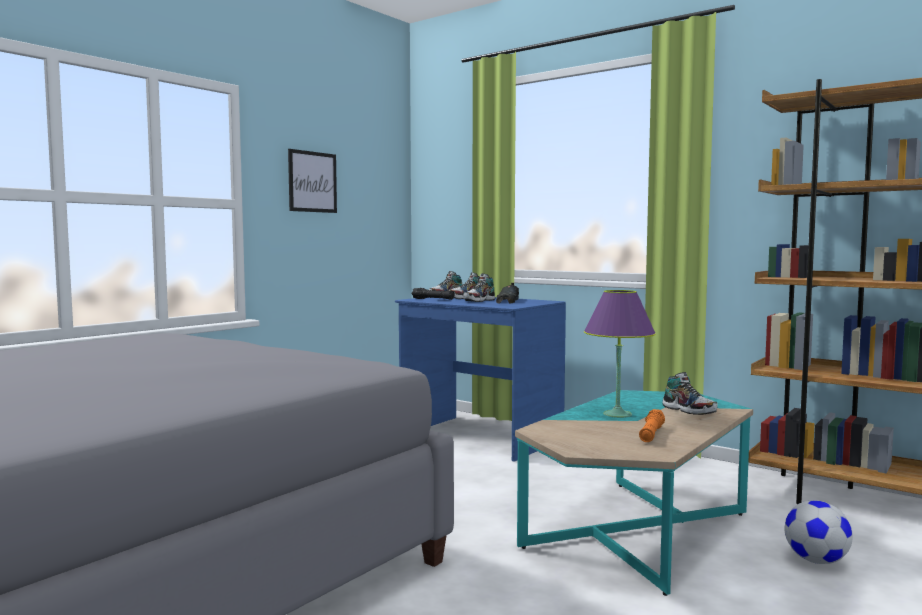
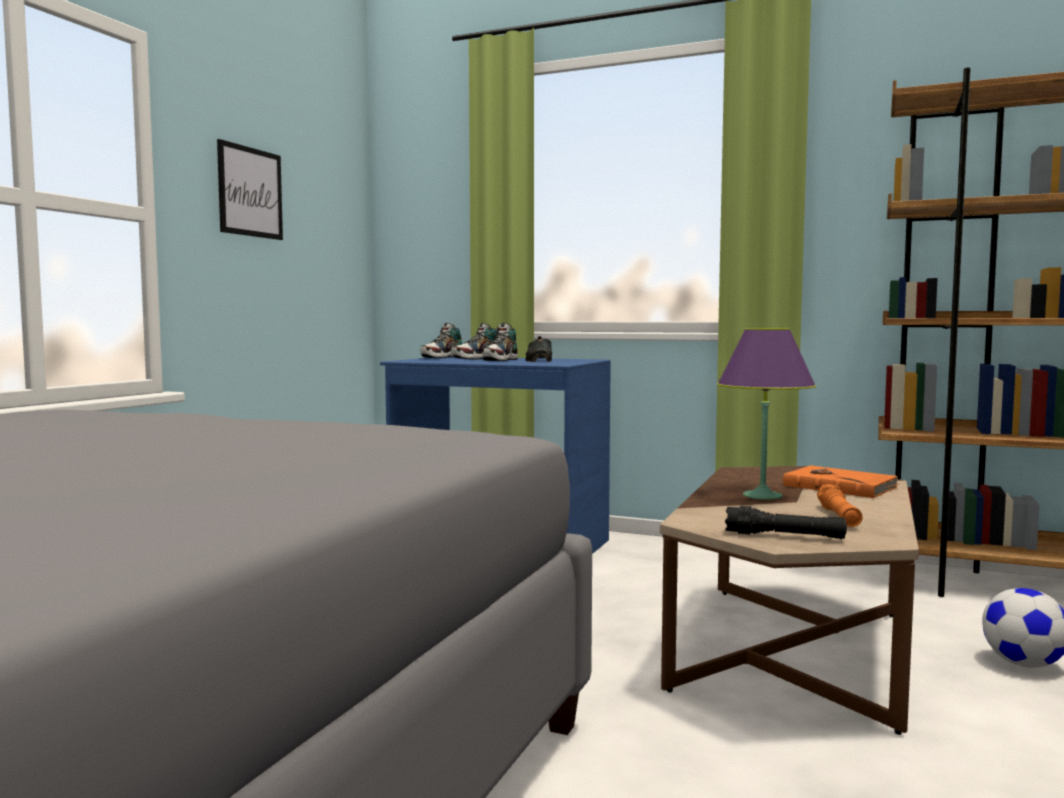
camera: 15 degrees left, 0 degrees up
(433, 299) = (433, 360): black flashlight -> black flashlight (784, 536)
(639, 530) = (794, 649): turquoise coffee table -> brown coffee table
(689, 410) = (839, 486): shoe -> orange book

